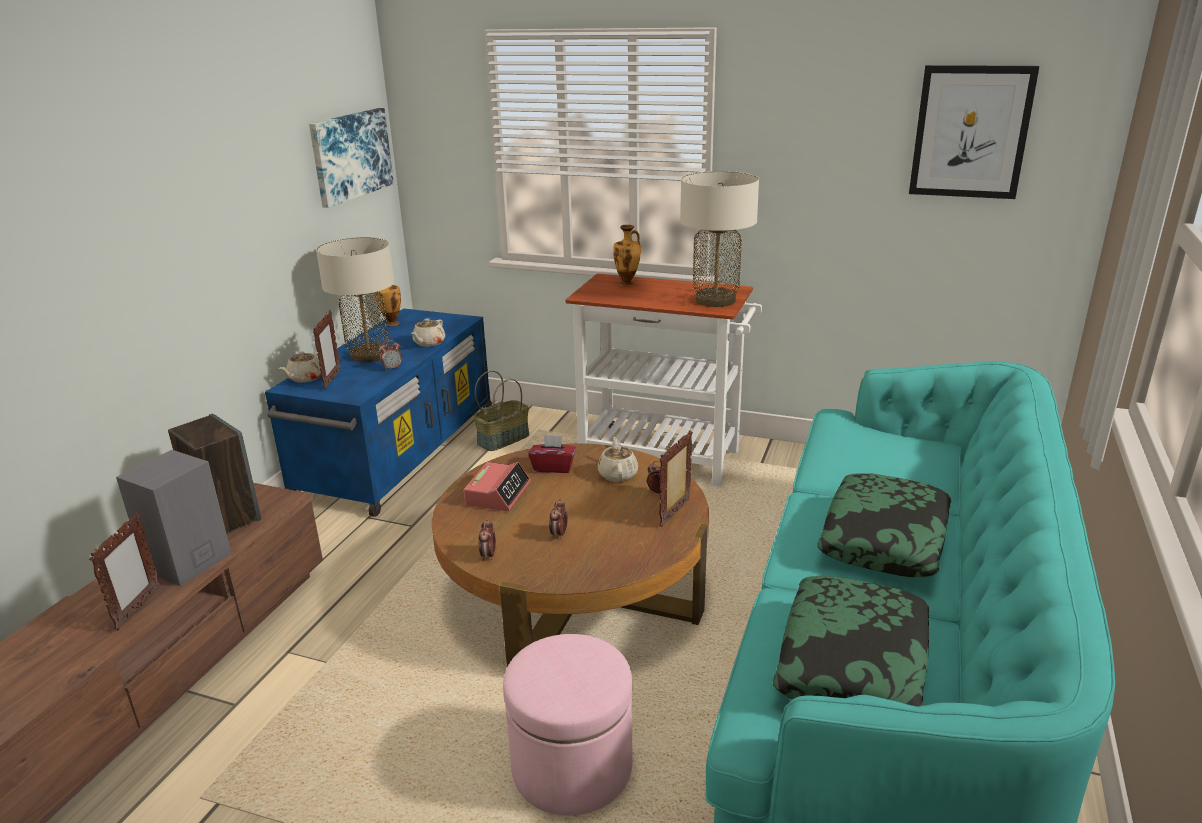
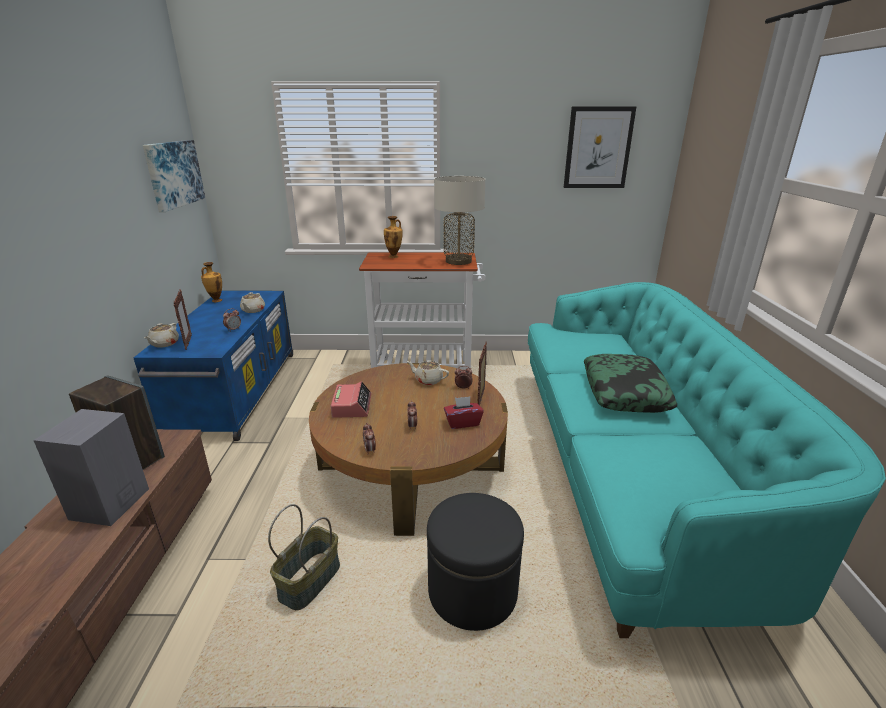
camera: 20 degrees left, 0 degrees up
(138, 609) = (75, 555): picture frame -> none
(369, 355) = (210, 323): table lamp -> none
(503, 439) = (311, 373): basket -> basket (309, 580)
(553, 467) = (381, 382): red tissue box -> red tissue box (462, 422)
(572, 767) = (472, 590): pink ottoman -> black ottoman
(618, 474) = (428, 380): beige teapot -> beige teapot turned 45 degrees counterclockwise
(853, 662) = (665, 472): pillow -> none

